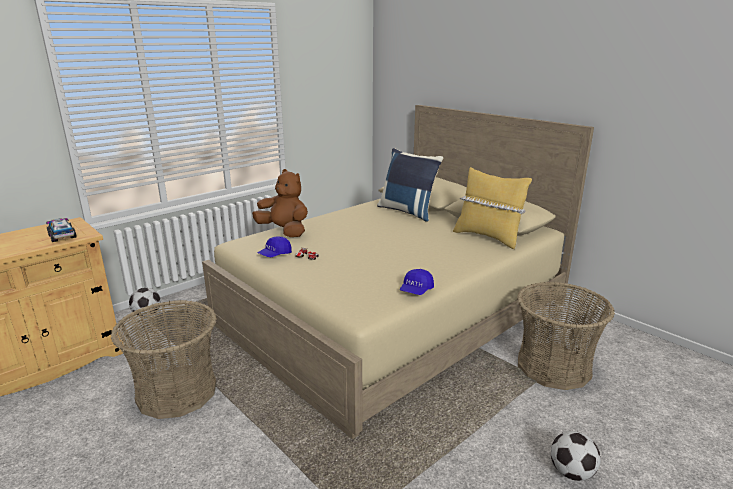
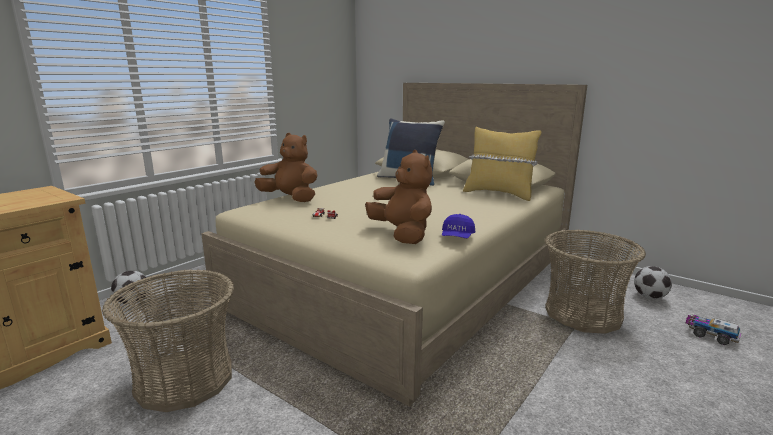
camera: 10 degrees left, 5 degrees down
(62, 236) = (31, 200): toy truck -> toy truck (710, 335)
(275, 255) = (289, 217): blue cap -> none
(367, 284) = (402, 234): none -> brown plush toy
(571, 473) = (652, 412): football -> football (649, 297)

